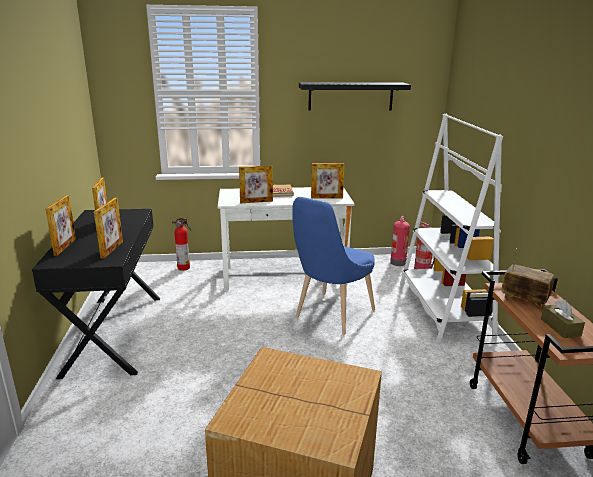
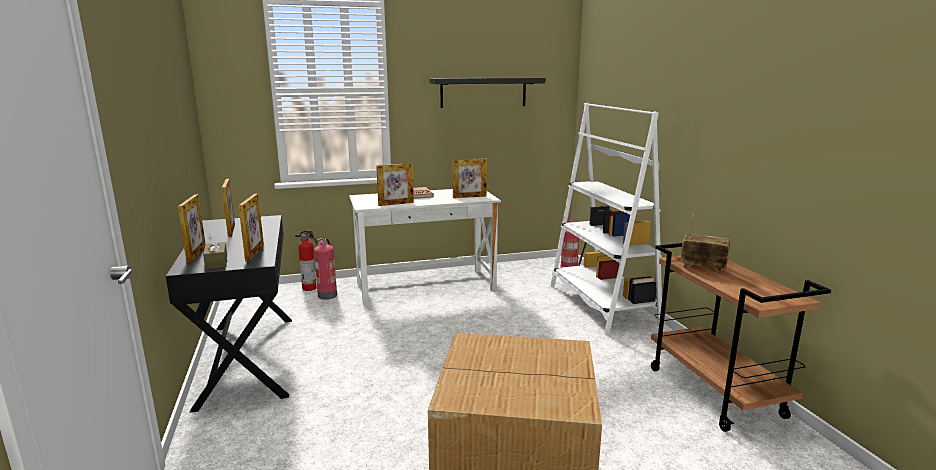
camera: 10 degrees left, 5 degrees down
(331, 316) = (489, 320): blue chair -> none
(397, 262) = (541, 265): fire extinguisher -> fire extinguisher (327, 295)
(560, 327) = (746, 286): brown tissue box -> brown tissue box (216, 262)

